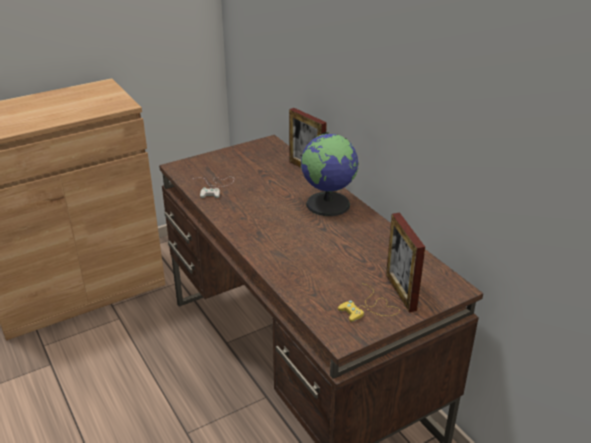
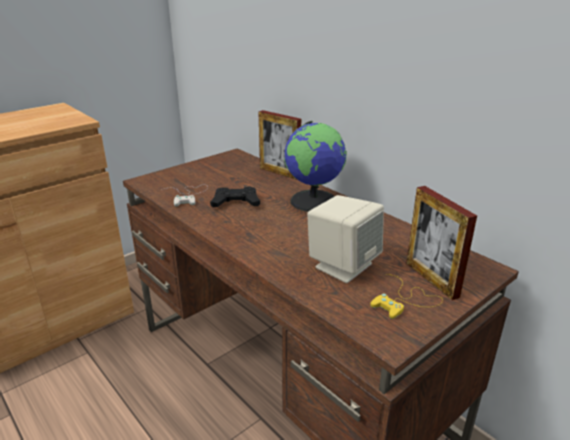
camera: 10 degrees left, 5 degrees down
(256, 199) = (236, 202): none -> black game controller
(330, 271) = (343, 265): none -> beige speaker

